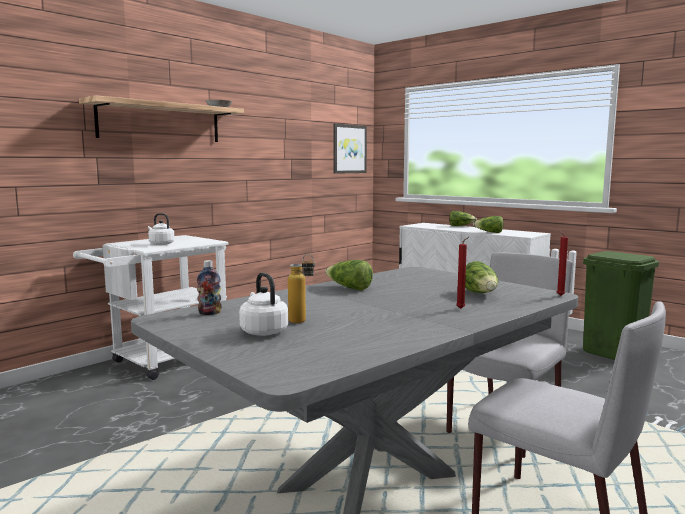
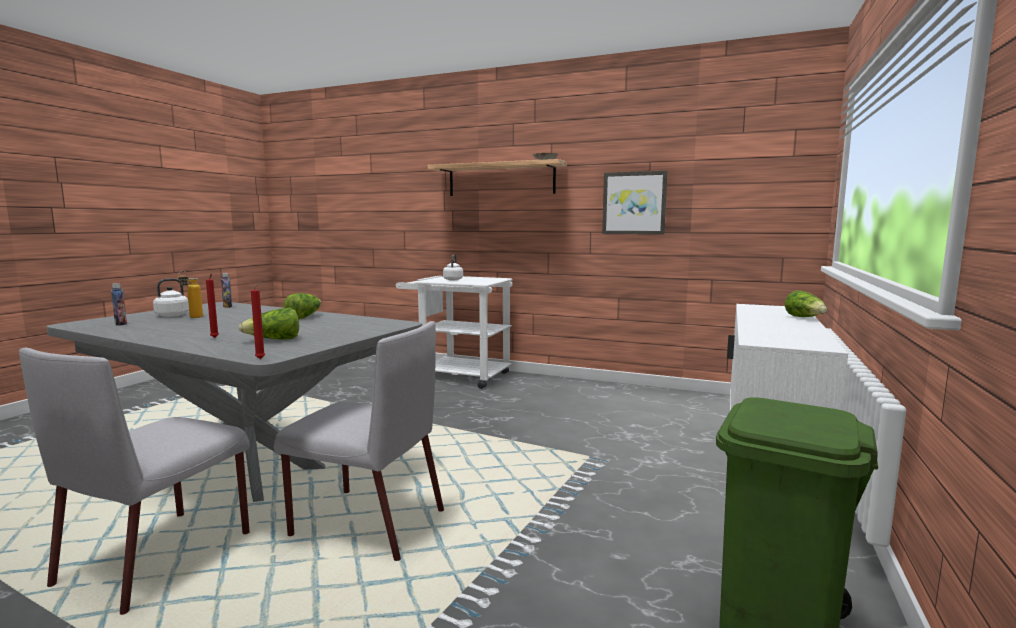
camera: 70 degrees right, 0 degrees up
(323, 349) = (121, 324): none -> bottle
(349, 149) = (768, 192): picture -> picture (634, 203)
(489, 232) = (755, 328): lettuce -> none

